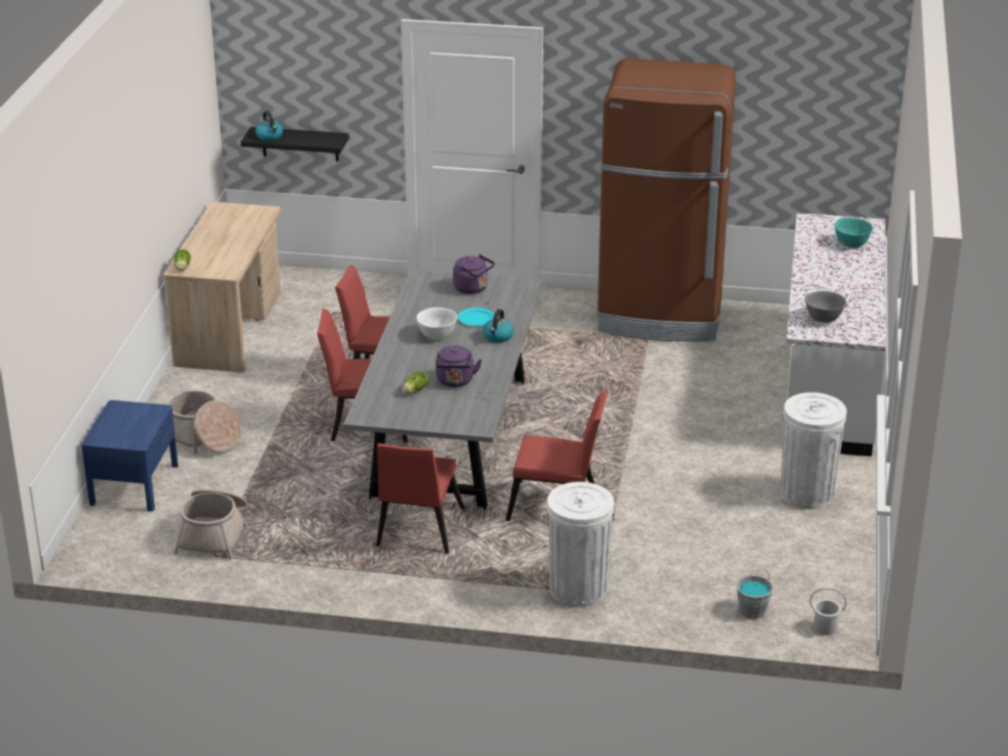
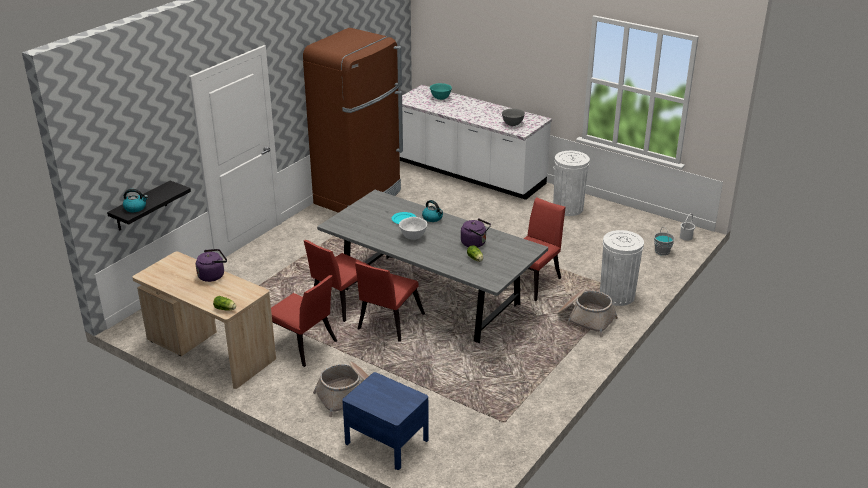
camera: 65 degrees left, 0 degrees up
(214, 533) = (476, 416): basket -> basket (585, 319)
(417, 531) = (526, 334): red chair -> red chair (303, 346)
(473, 288) = (365, 212): purple kettle -> purple kettle (213, 275)

